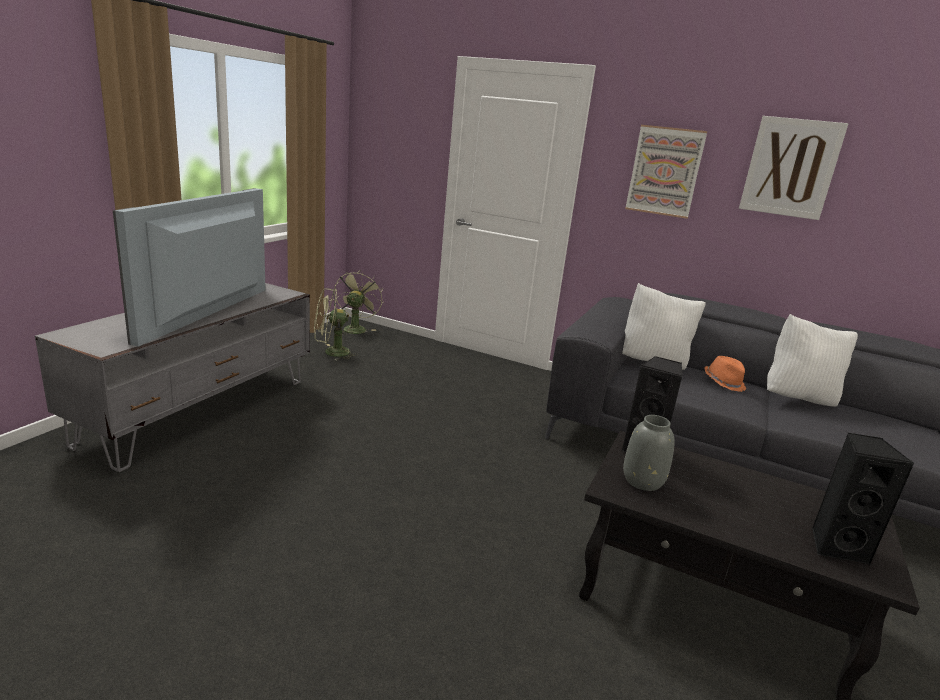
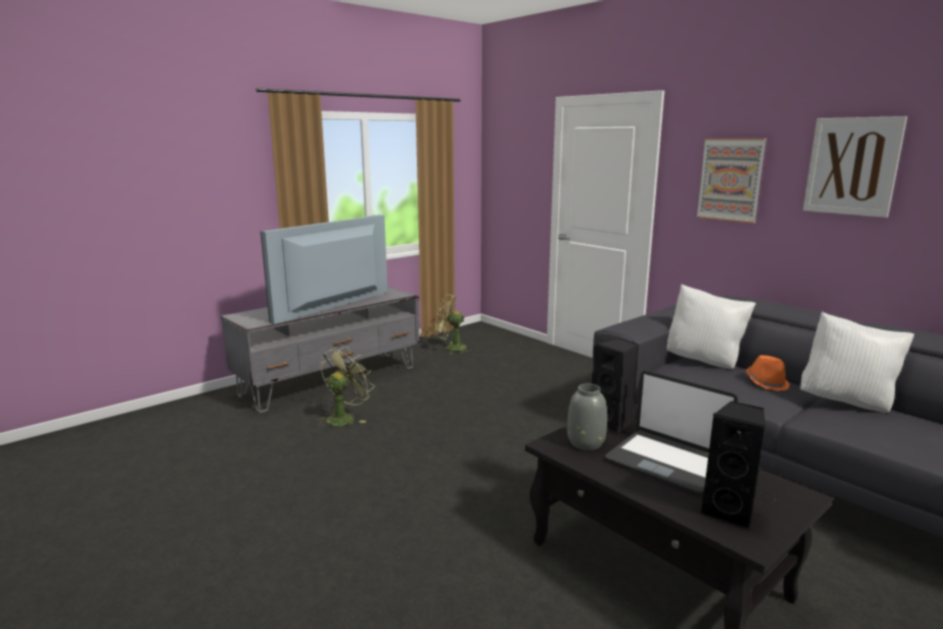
camera: 25 degrees right, 5 degrees down
(355, 328) = (482, 331): green fan -> green fan (344, 417)
(734, 493) = (666, 462): none -> laptop

